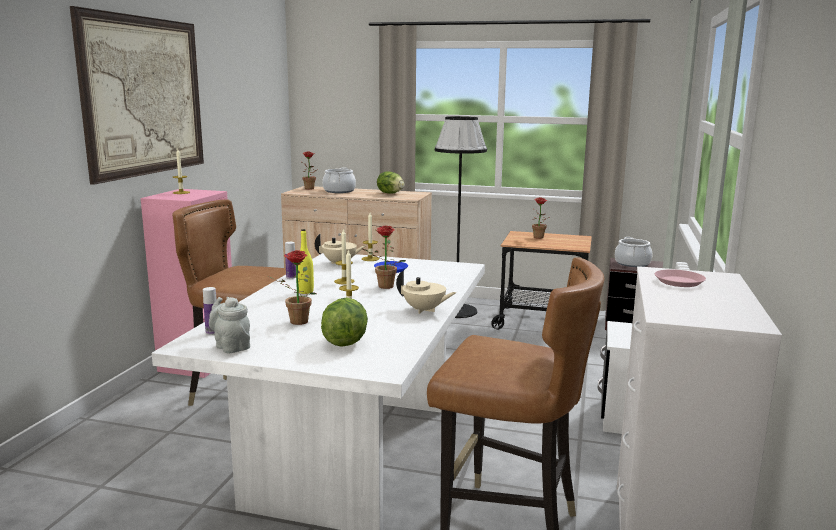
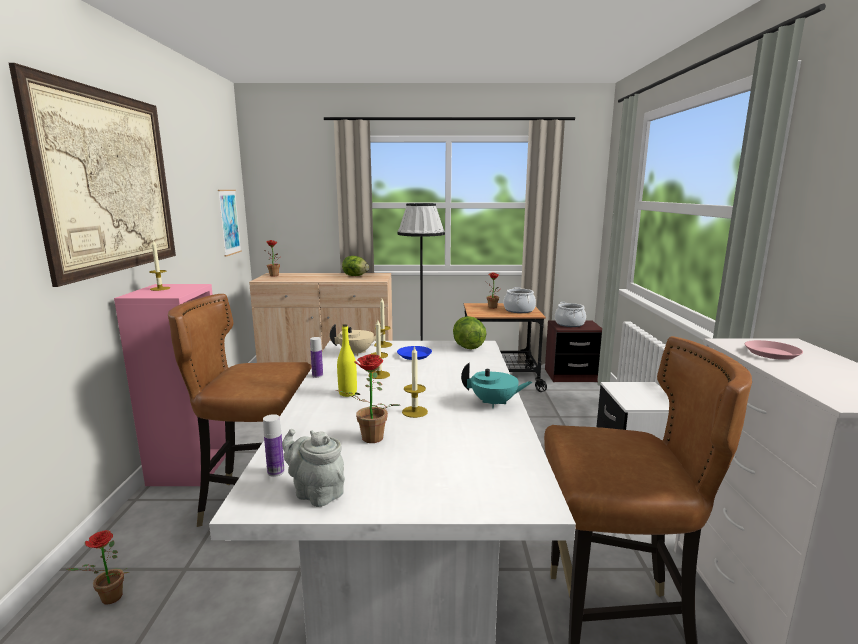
camera: 15 degrees left, 0 degrees up
(268, 131) = (229, 222): none -> picture
(339, 191) = (305, 276): cooking pot -> cooking pot (519, 310)
(345, 341) = (450, 462): lettuce -> lettuce (468, 347)
(383, 287) = (425, 378): potted plant -> potted plant (107, 600)
(424, 310) = (494, 403): beige teapot -> turquoise teapot

